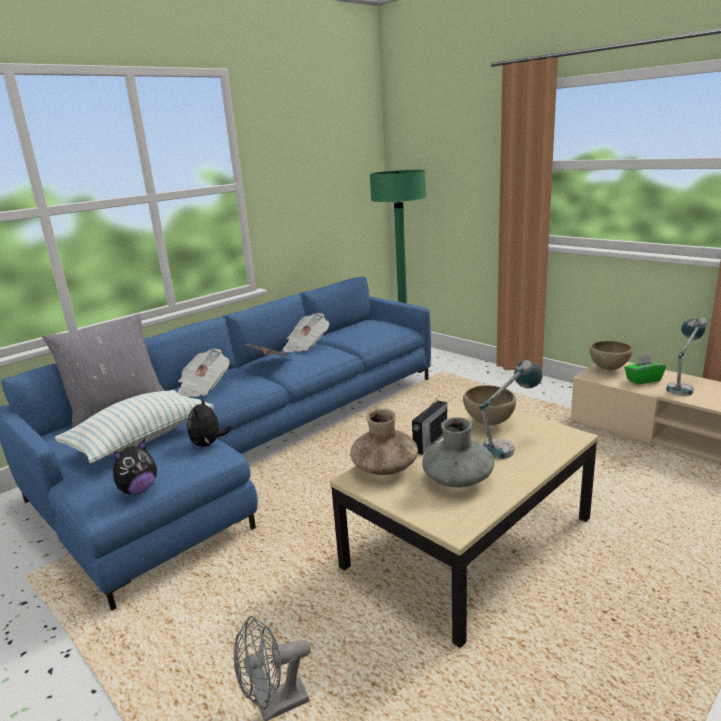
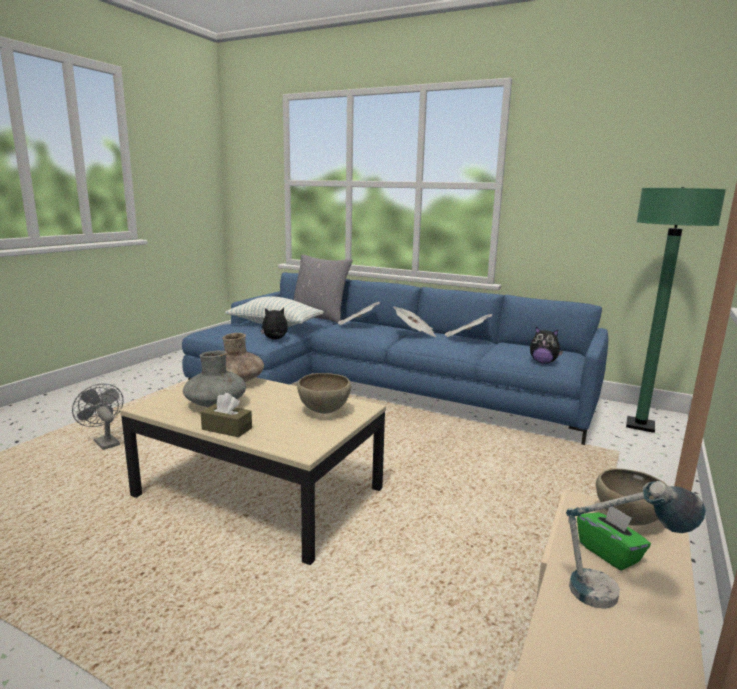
camera: 70 degrees right, 5 degrees down
(138, 490) = (217, 334): plush toy -> plush toy (543, 362)
(430, 442) = (280, 392): radio -> none
(508, 446) = (276, 421): table lamp -> none
(526, 471) = (227, 429): none -> brown tissue box

